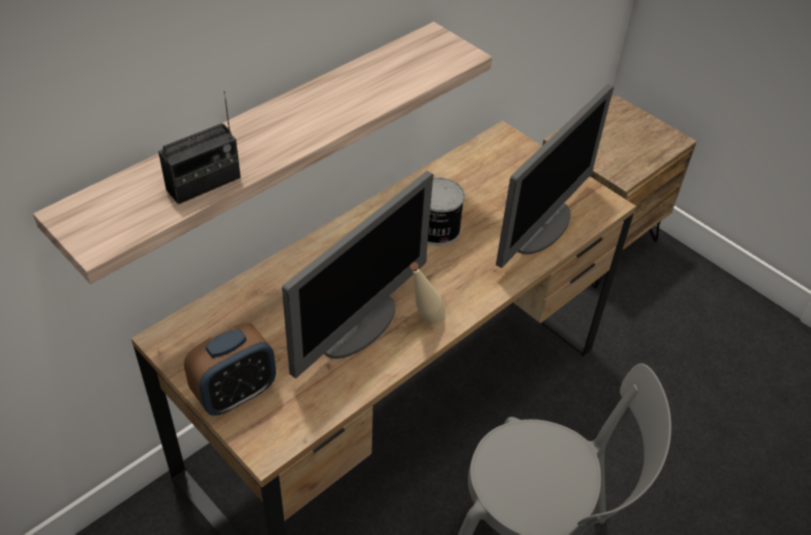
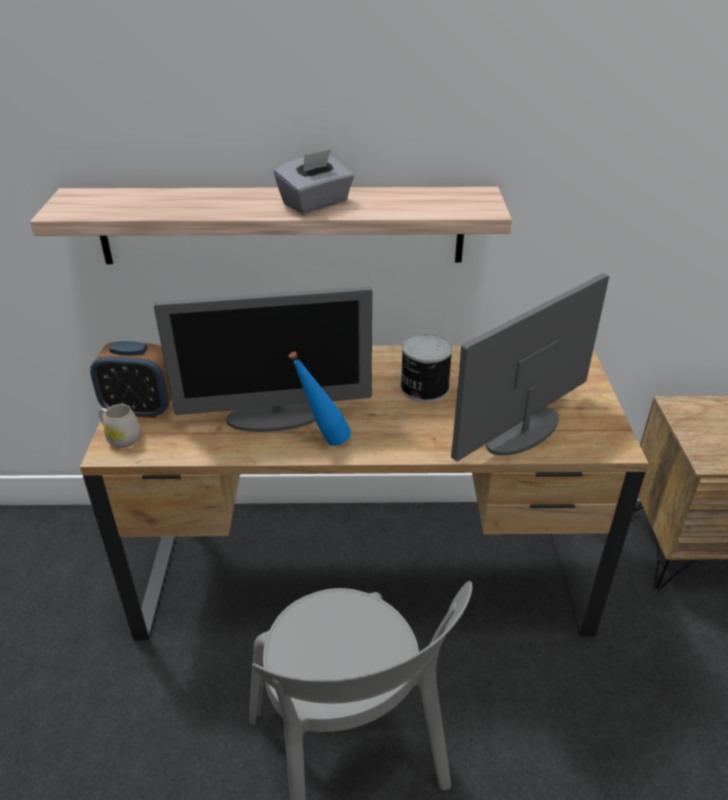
camera: 45 degrees right, 10 degrees down
(204, 184) = (167, 209): radio -> none
(259, 431) = (121, 438): none -> white mug
(325, 110) = (316, 203): none -> grey tissue box
(423, 324) = (323, 441): beige bottle -> blue bottle
(542, 228) = (522, 432): monitor -> monitor turned 150 degrees clockwise

